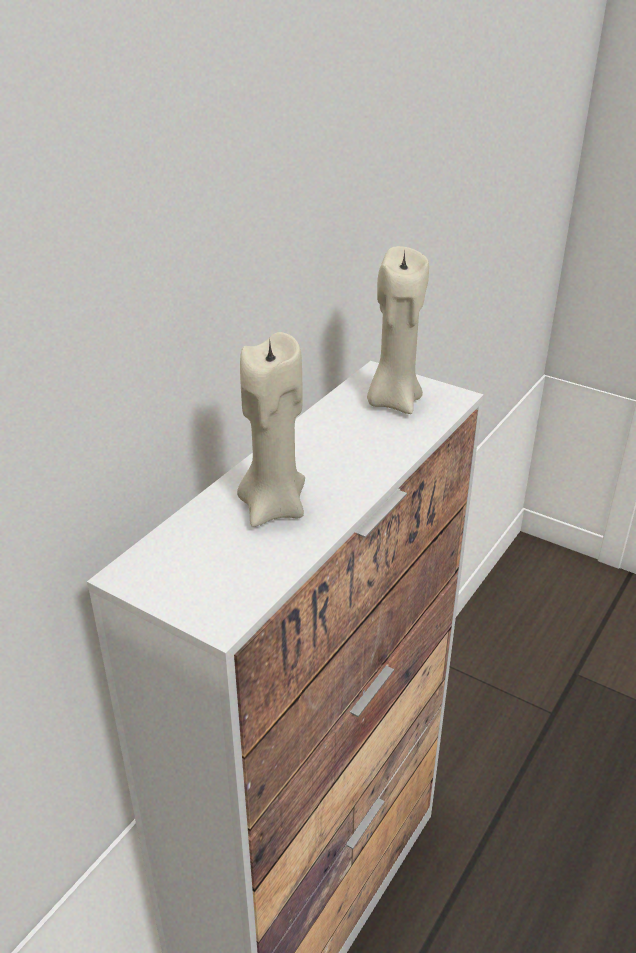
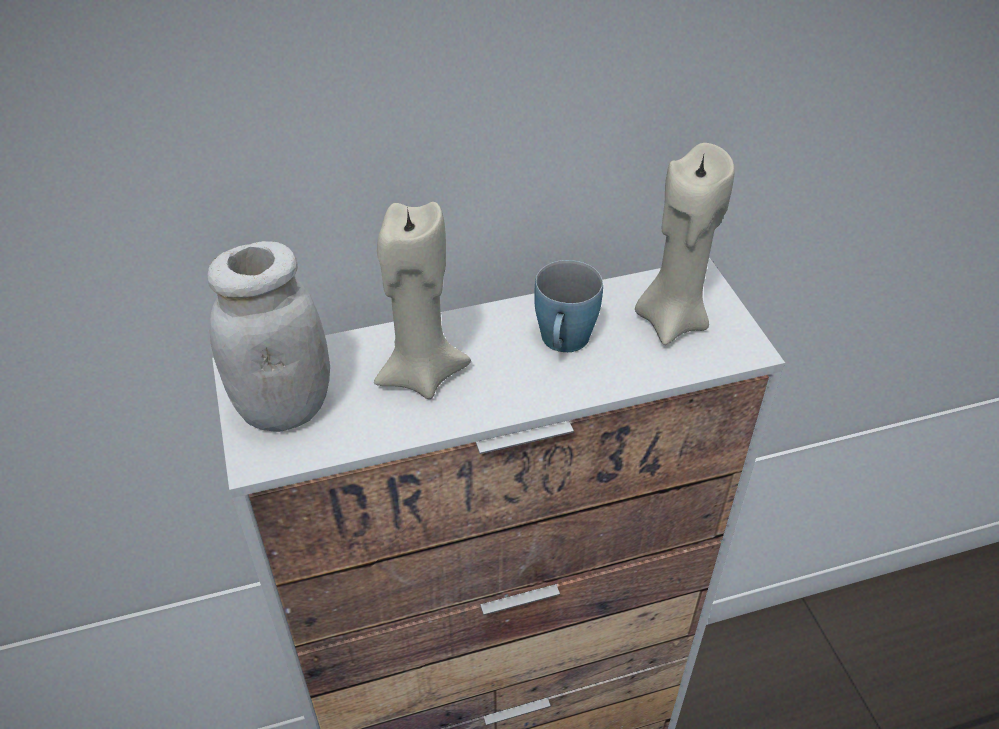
camera: 40 degrees right, 10 degrees up
(198, 579) = (284, 408): none -> white jar
(345, 445) = (563, 344): none -> blue mug

